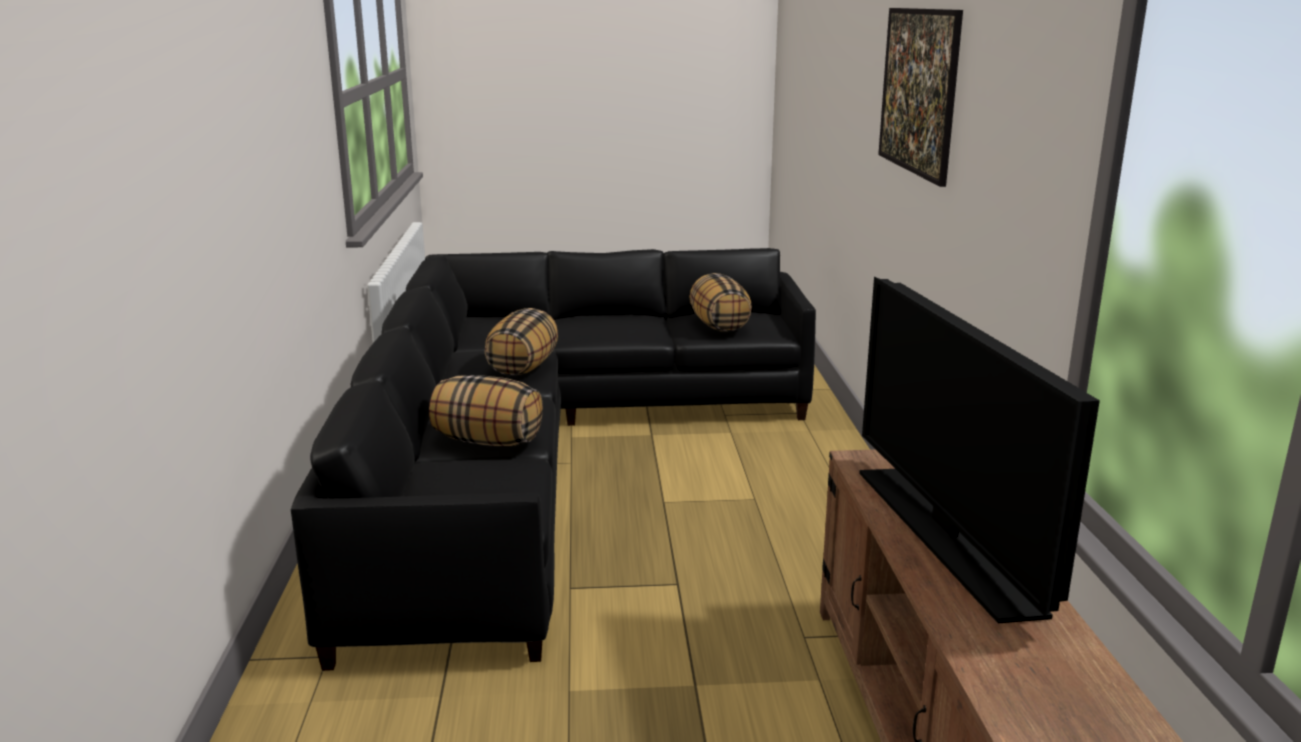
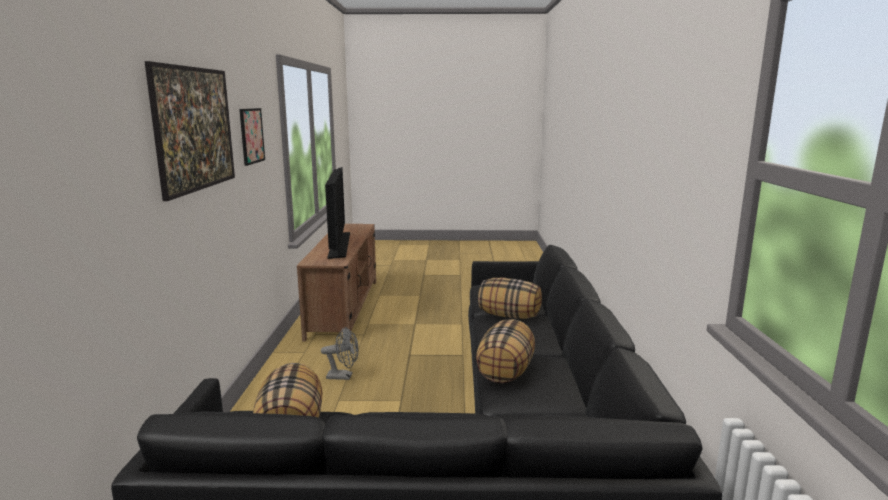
camera: 175 degrees left, 5 degrees down
(773, 533) = (343, 376): none -> grey fan
(995, 139) = (251, 136): none -> picture

